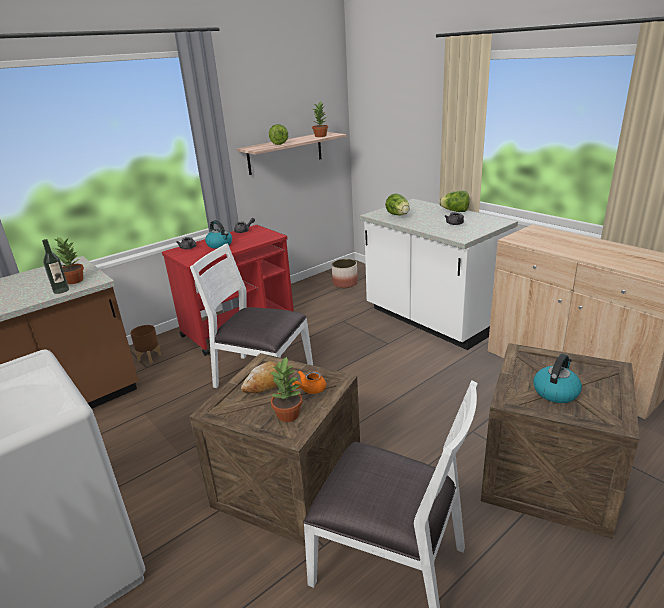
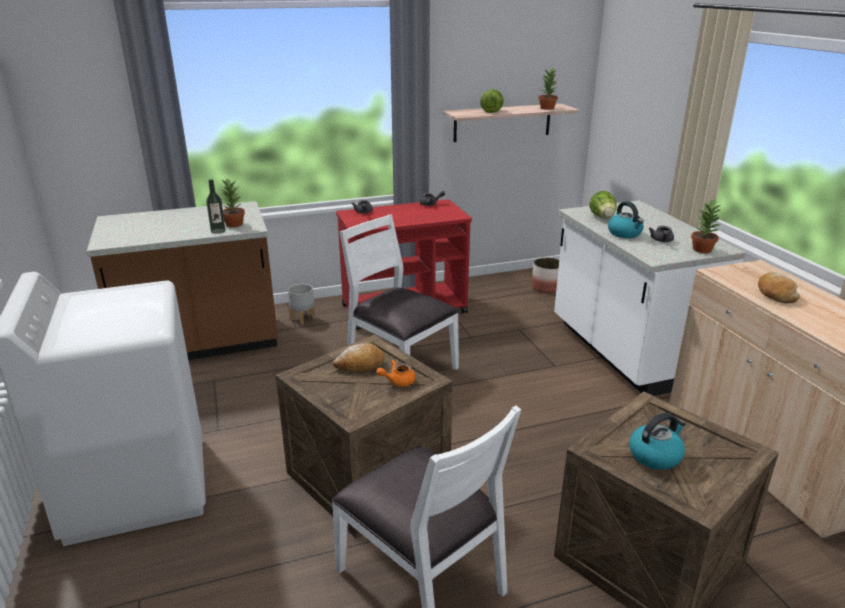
camera: 20 degrees right, 0 degrees up
(149, 357) = (303, 318): brown planter -> grey planter
(220, 245) = (396, 215): kettle -> kettle (625, 233)
(289, 415) = (362, 399): potted plant -> potted plant (702, 250)
(455, 211) = (676, 225): lettuce -> none
(565, 246) = (775, 294): none -> bread

